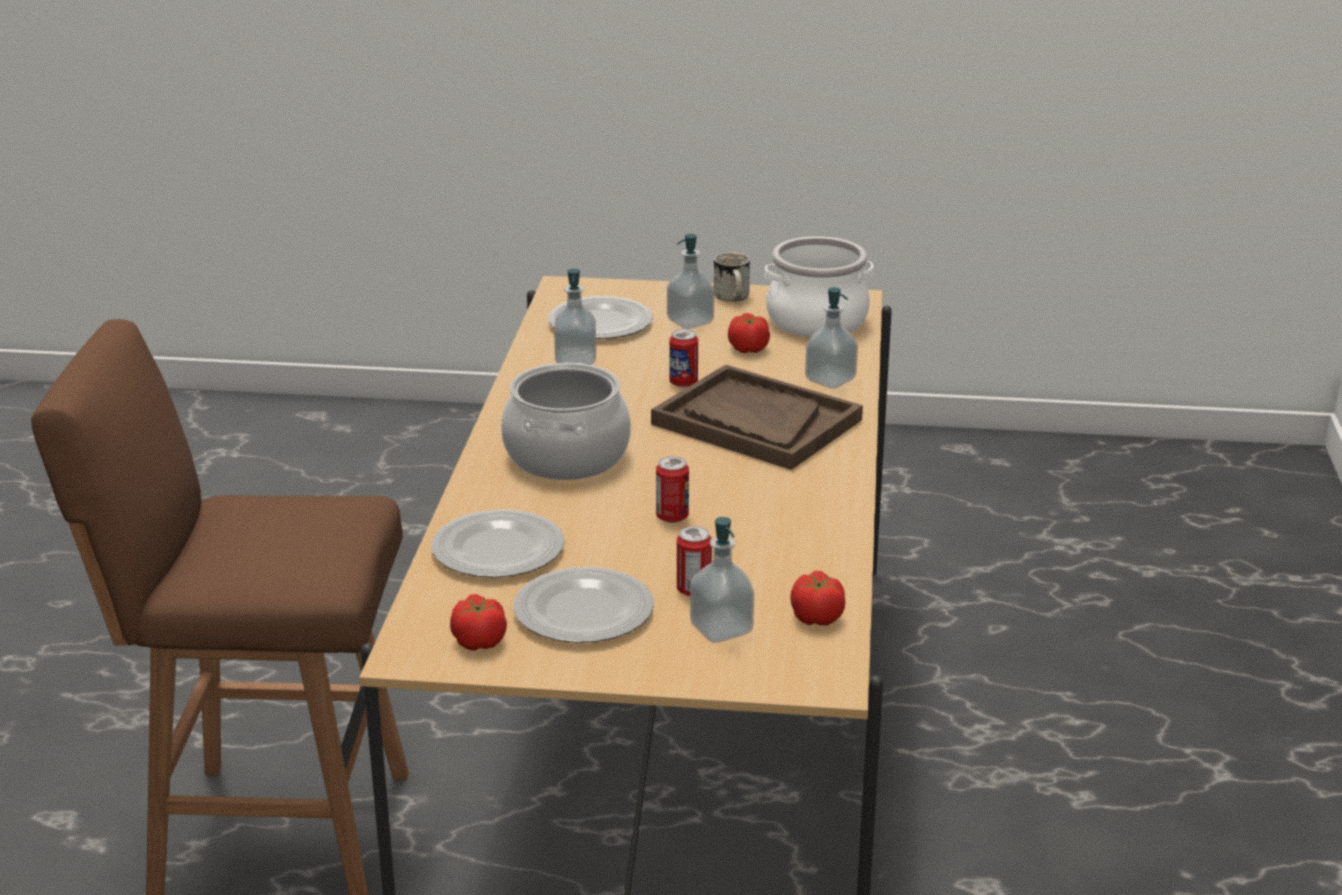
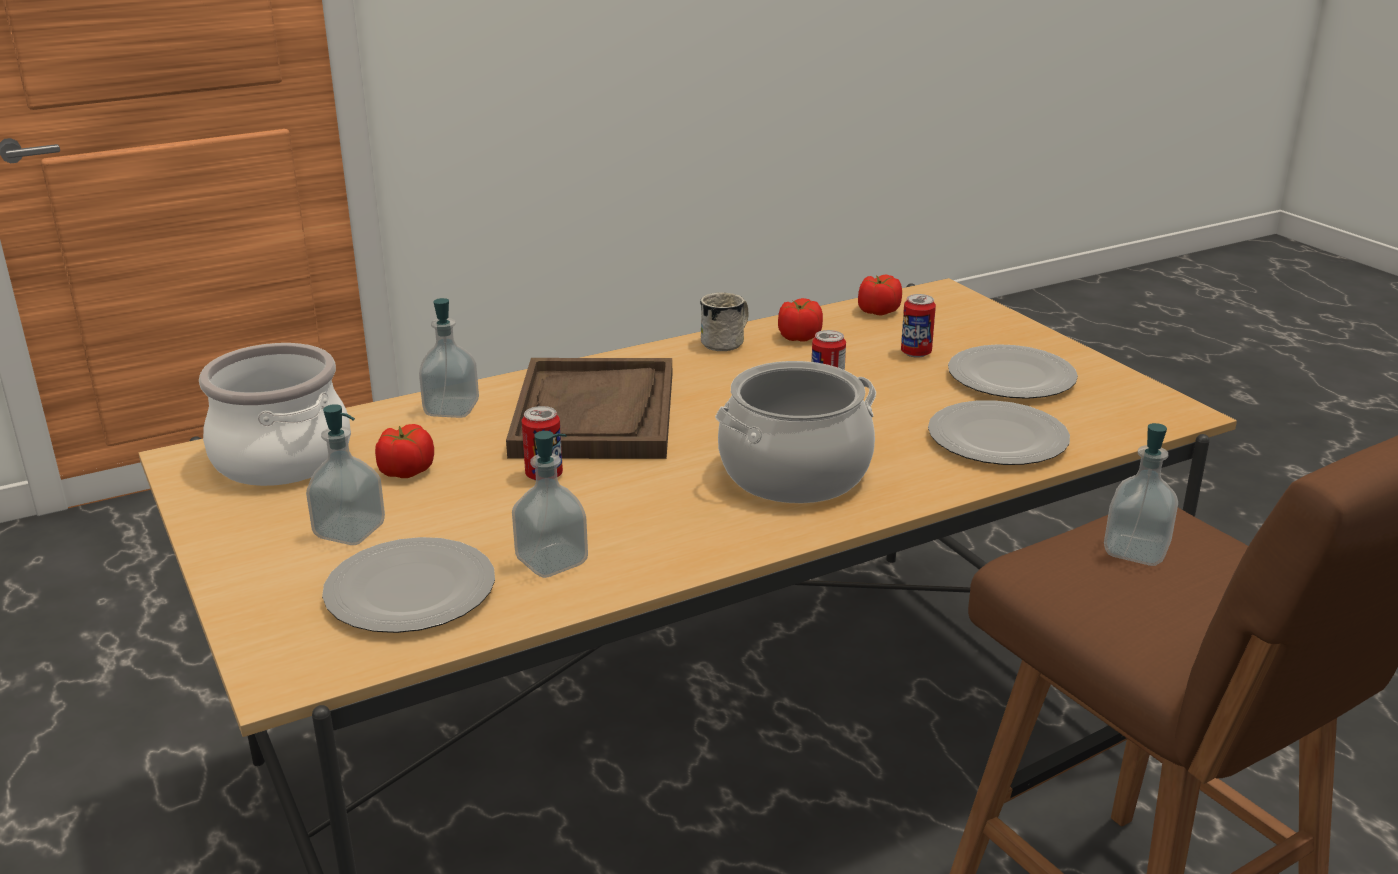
camera: 125 degrees left, 0 degrees up
(479, 641) = (1116, 396): tomato -> tomato (799, 337)
(721, 629) = (945, 332): soap dispenser -> soap dispenser (1136, 551)
(732, 298) = (240, 530): white mug -> white mug (728, 342)

